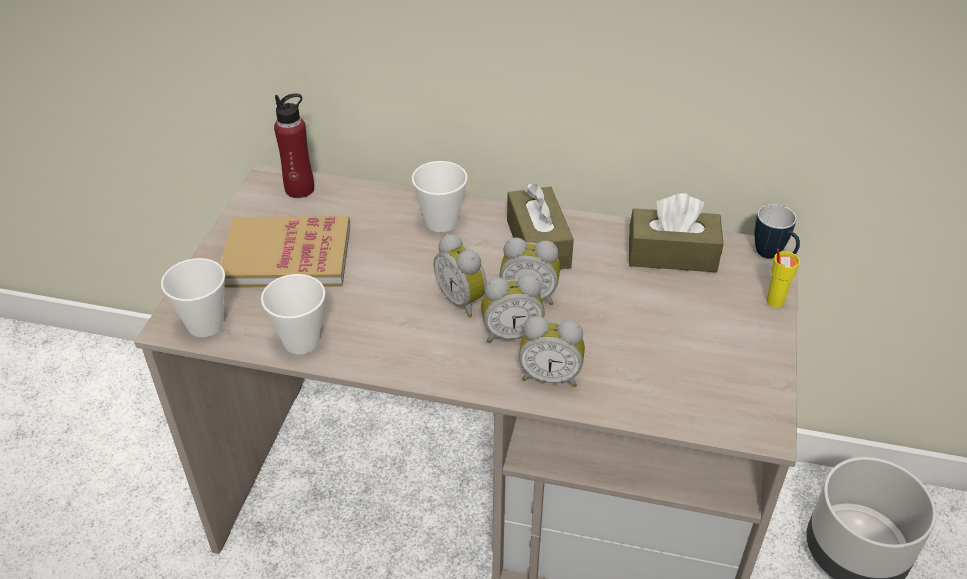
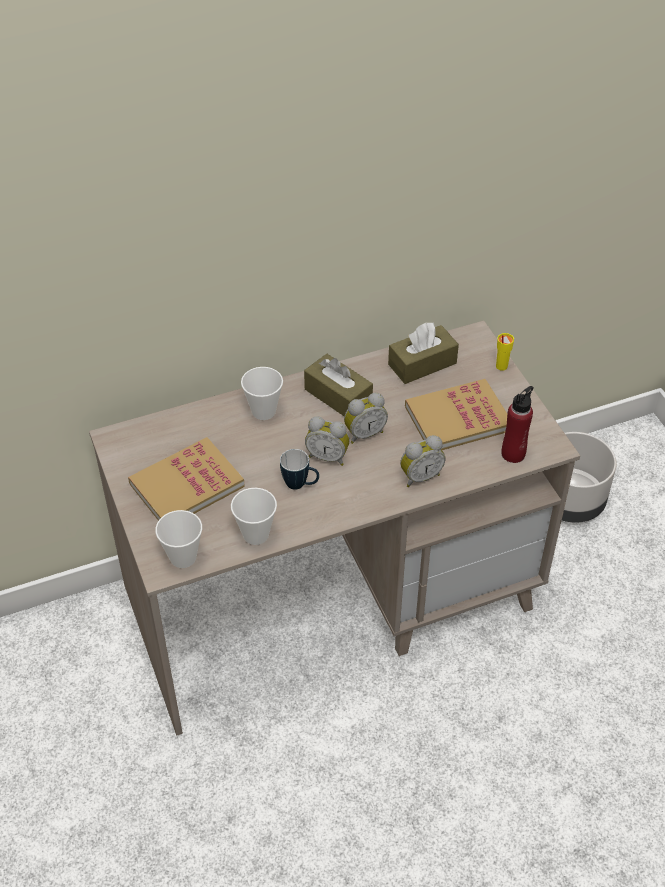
camera: 35 degrees left, 5 degrees up
(300, 189) = (143, 434): red bottle -> red bottle (513, 454)
(511, 333) = (375, 462): alarm clock -> none
(661, 333) = (457, 418): none -> book
(772, 256) = (478, 337): mug -> mug (300, 485)

